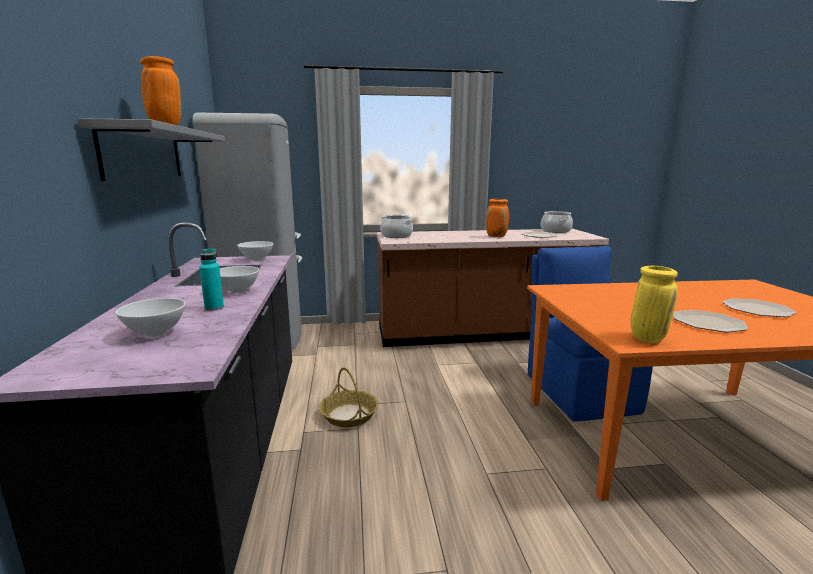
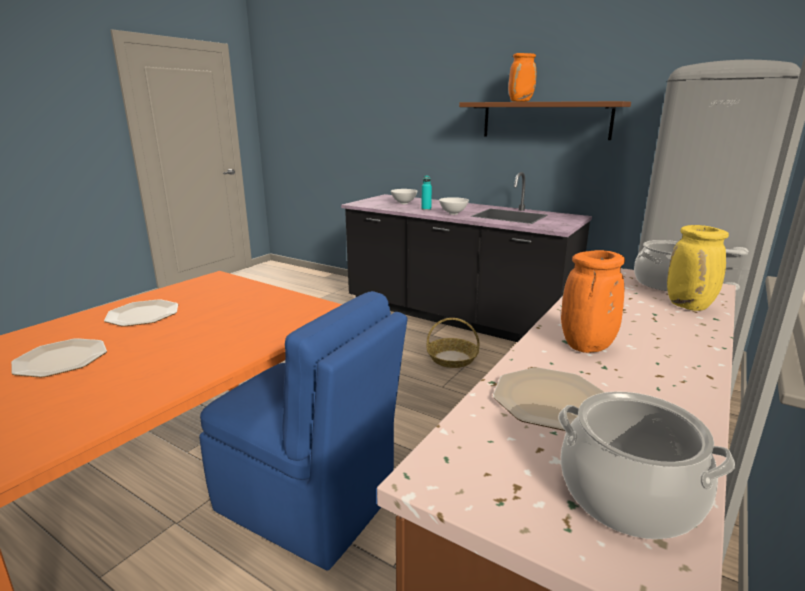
camera: 130 degrees right, 5 degrees up
(144, 153) = (545, 120): grey shelf -> brown shelf
(257, 259) = (556, 224): white bowl -> none
(647, 338) = (202, 283): yellow vase -> yellow vase (689, 306)

